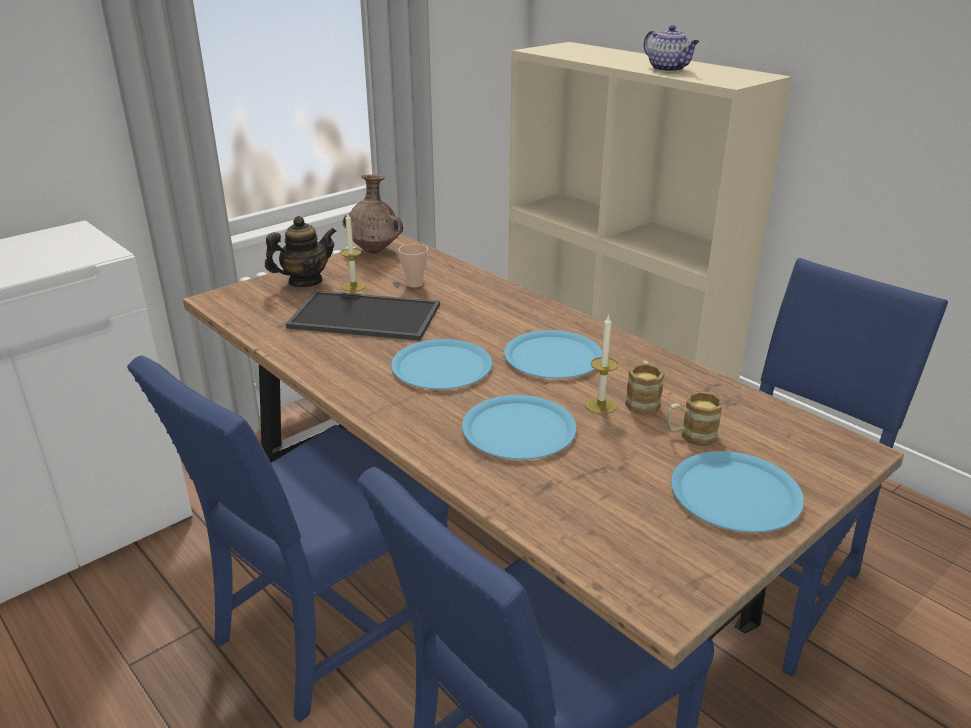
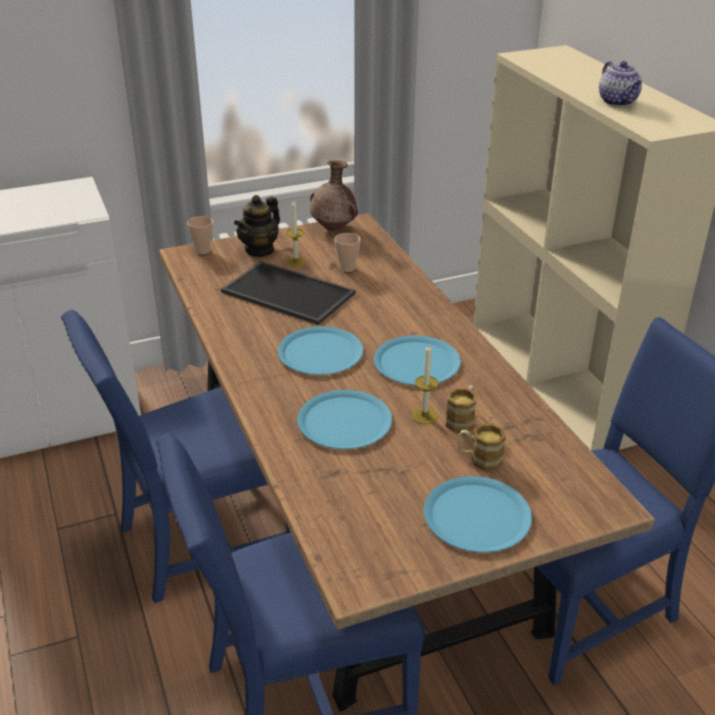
camera: 20 degrees right, 5 degrees up
(238, 292) = (203, 251): none -> cup
(305, 282) = (259, 250): teapot -> teapot turned 135 degrees clockwise

